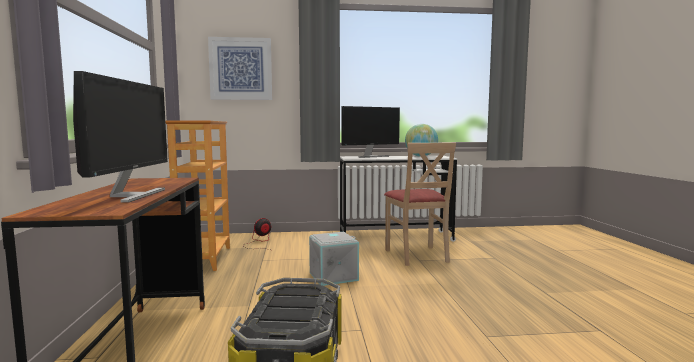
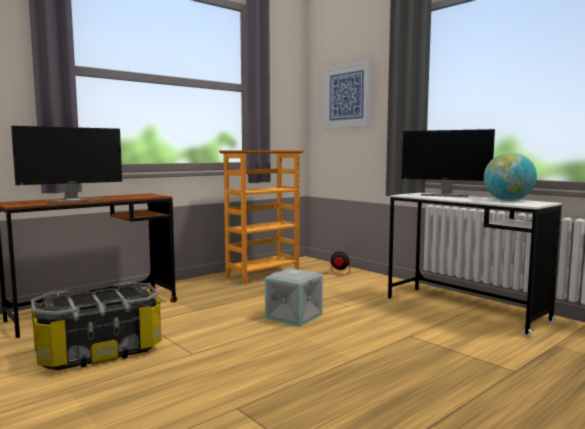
camera: 55 degrees right, 0 degrees up
(417, 255) = (424, 331): beige chair -> none

